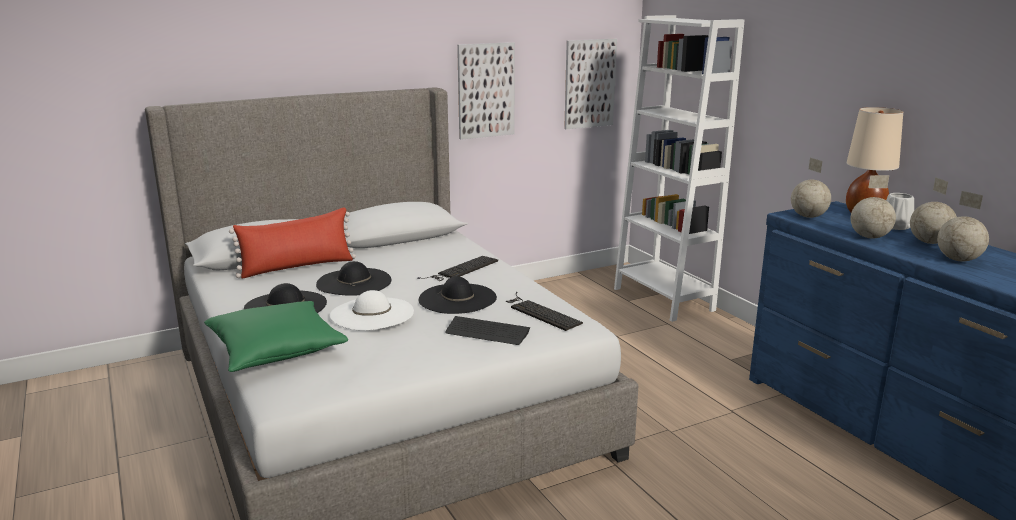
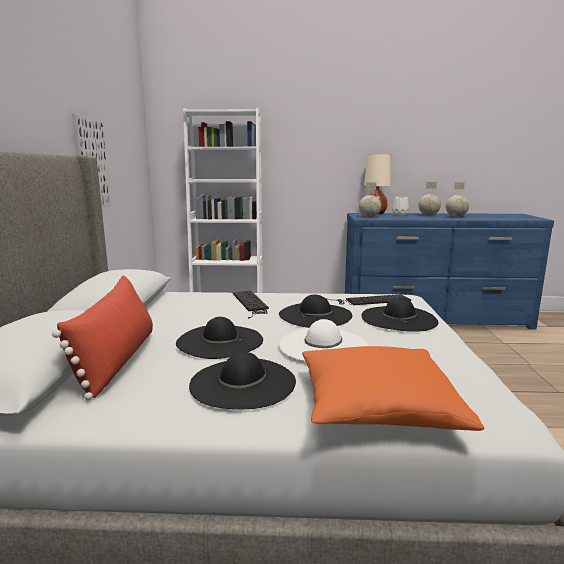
camera: 60 degrees left, 5 degrees down
(276, 350) = (377, 407): green pillow -> orange pillow
(487, 332) = (399, 318): keyboard -> black hat
(589, 83) = (134, 164): picture -> none
(869, 237) = (412, 217): globe -> none

